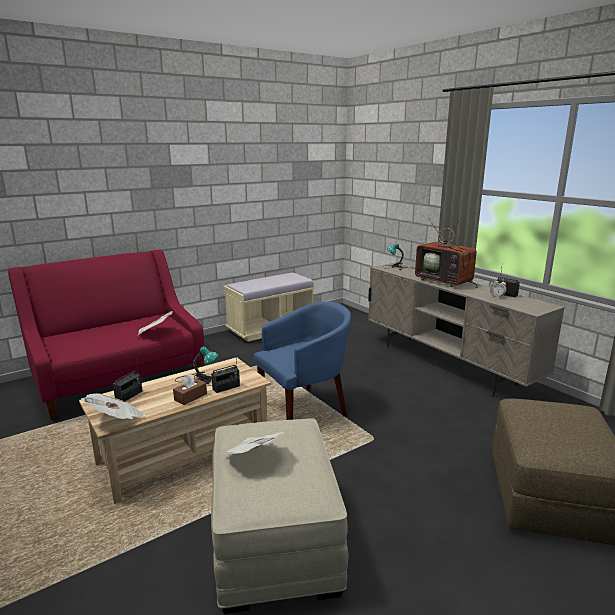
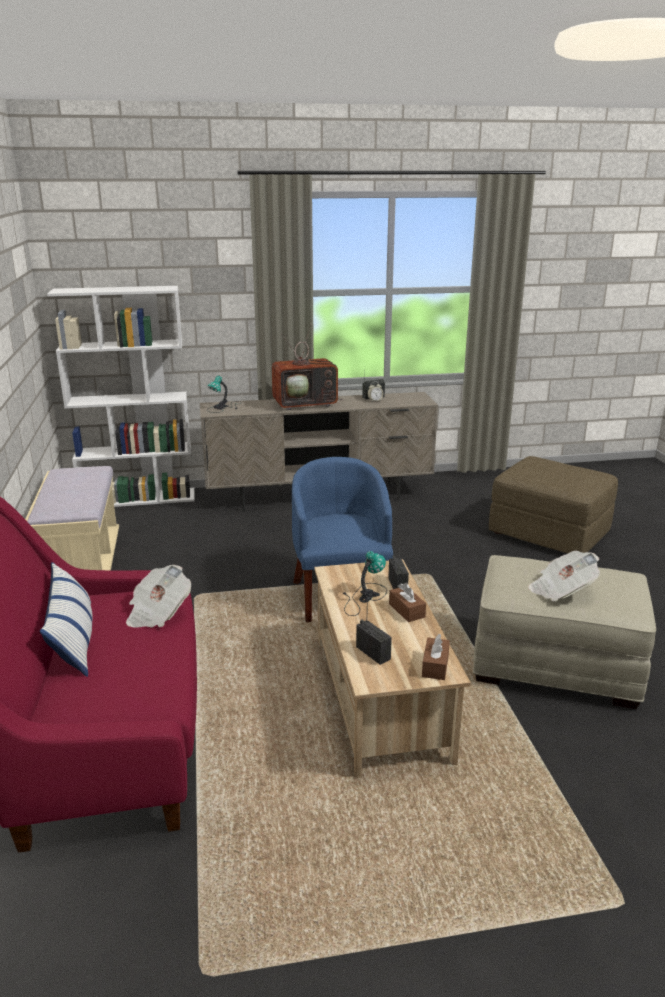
camera: 65 degrees left, 5 degrees up
(117, 419) = (435, 666): newspaper -> brown tissue box
(123, 323) = (73, 639): none -> pillow
(363, 317) = (139, 498): none -> white bookcase

